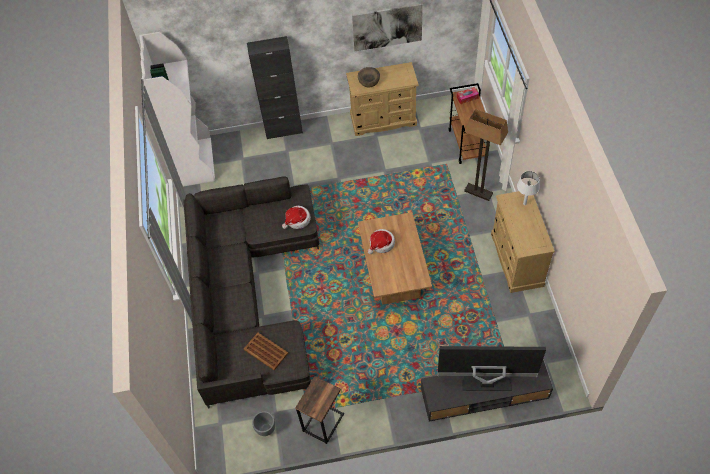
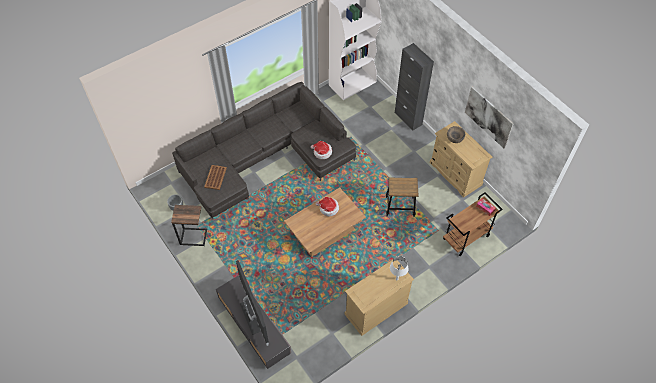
camera: 60 degrees right, 0 degrees up
(398, 186) = (399, 207): none -> stool
(478, 192) = (424, 261): floor lamp -> none

